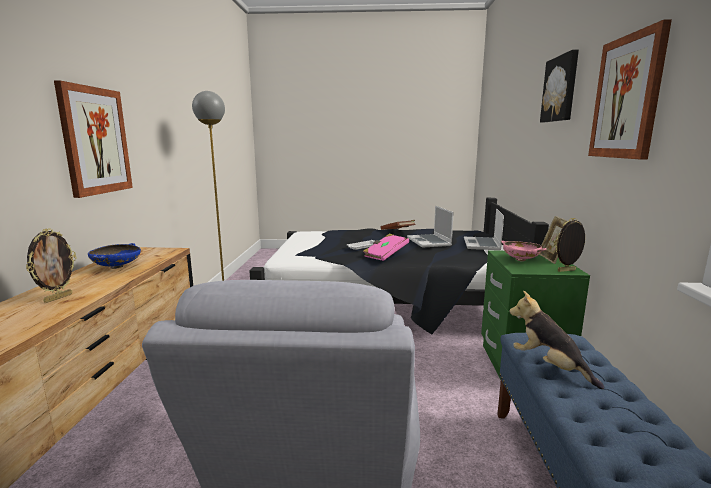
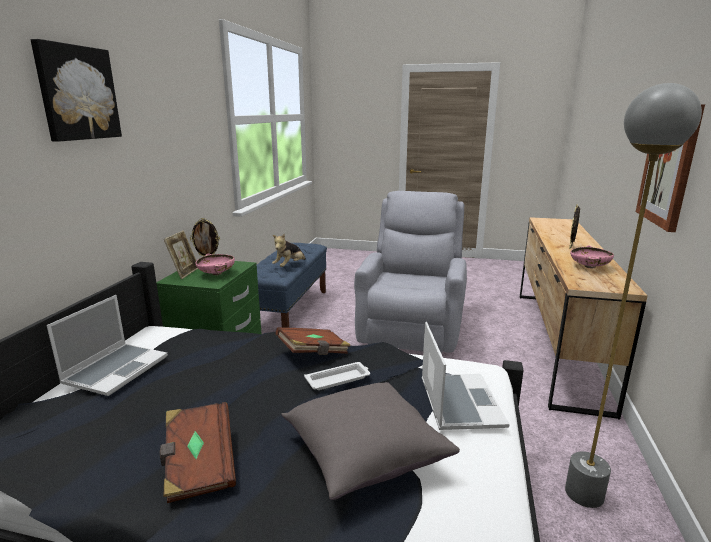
camera: 170 degrees left, 5 degrees up
(117, 267) = (589, 267): blue bowl -> pink bowl
(342, 237) = (364, 454): none -> grey pillow
(385, 255) = (313, 353): pink book -> brown book
(429, 242) = (198, 385): laptop -> laptop (459, 402)
(549, 366) = (289, 266): plush toy -> plush toy turned 60 degrees clockwise
(627, 97) = (177, 119): picture -> none

